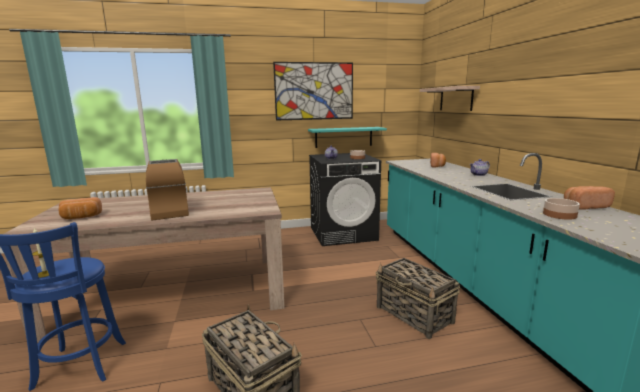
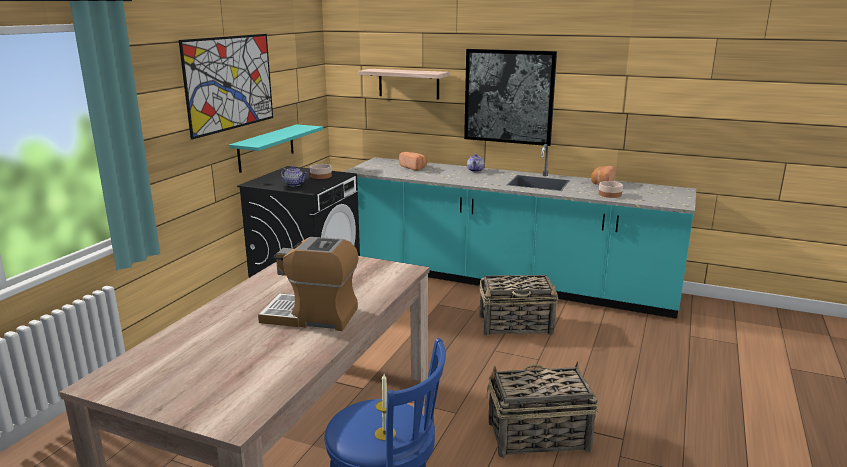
camera: 55 degrees left, 5 degrees up
(81, 217) = (237, 377): bread -> none
(520, 105) = (509, 96): none -> picture

